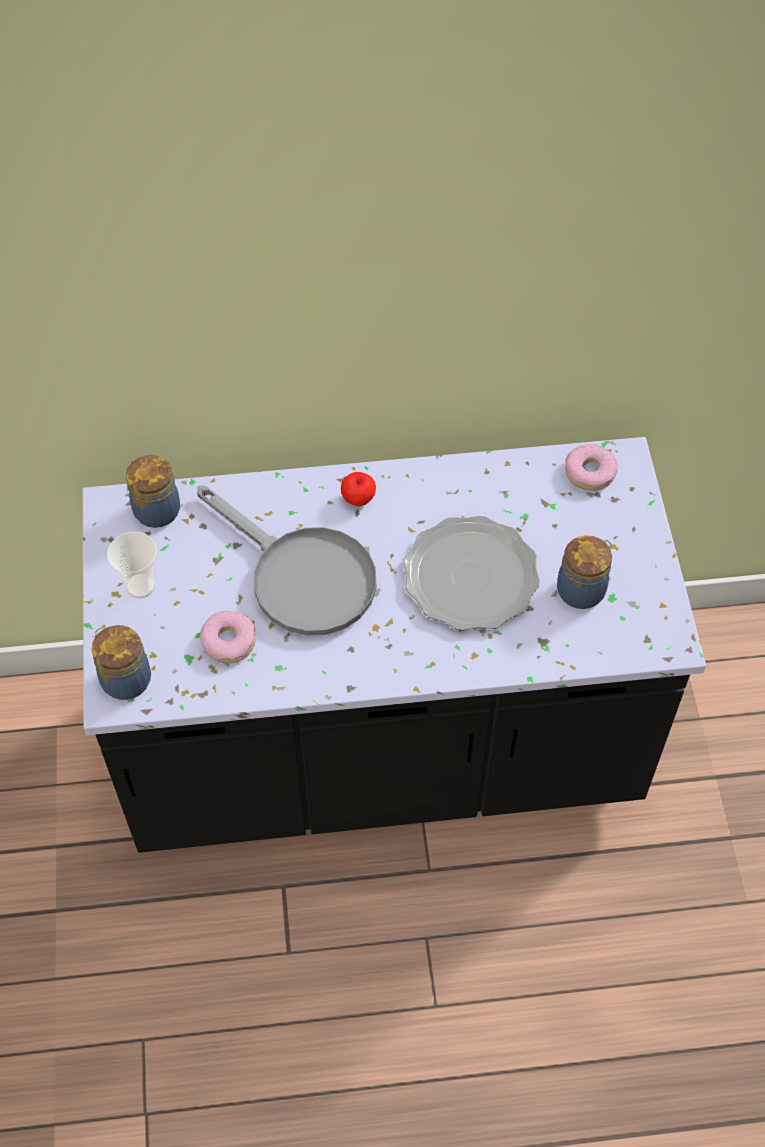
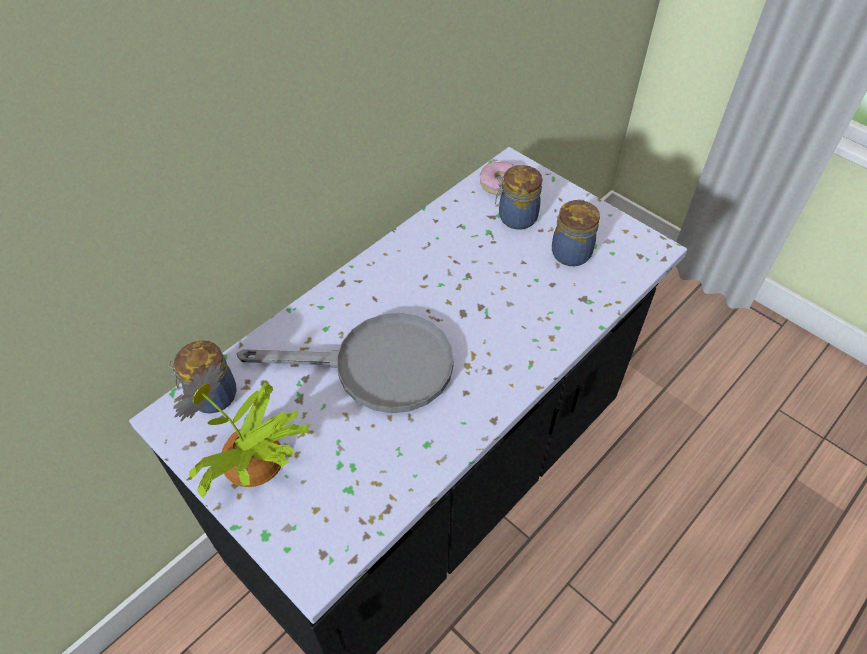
camera: 40 degrees left, 5 degrees down
(124, 678) = (309, 547): jar -> jar (515, 217)
(140, 586) = (253, 462): cup -> potted plant
(229, 641) = (369, 453): donut -> none
(358, 498) = (366, 289): apple -> none
(470, 577) = (495, 290): plate -> none

